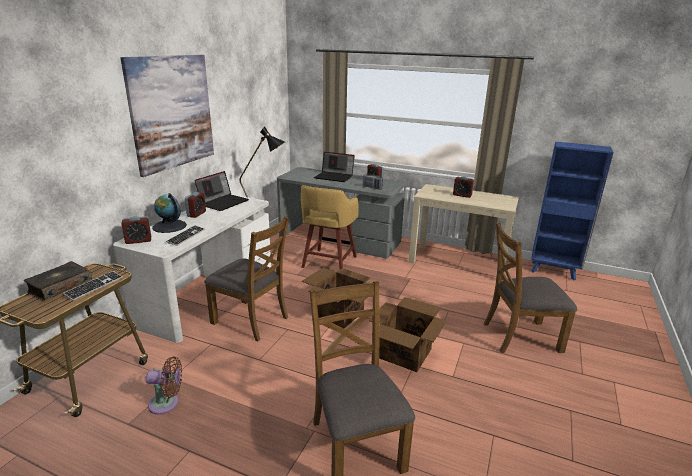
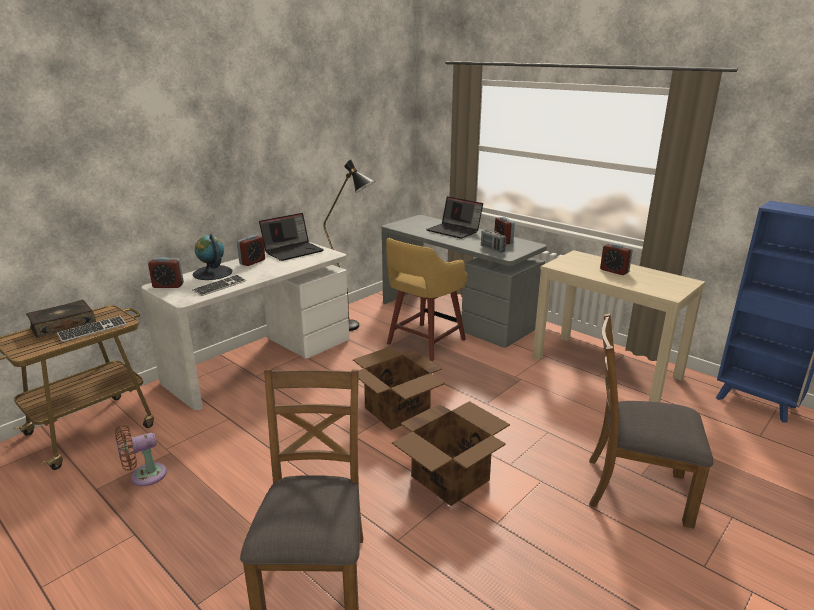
camera: 20 degrees right, 0 degrees up
(167, 403) = (144, 476): brown fan -> brown fan turned 135 degrees clockwise
(172, 112) = (232, 139): picture -> none
(251, 320) = (289, 398): brown chair -> none

